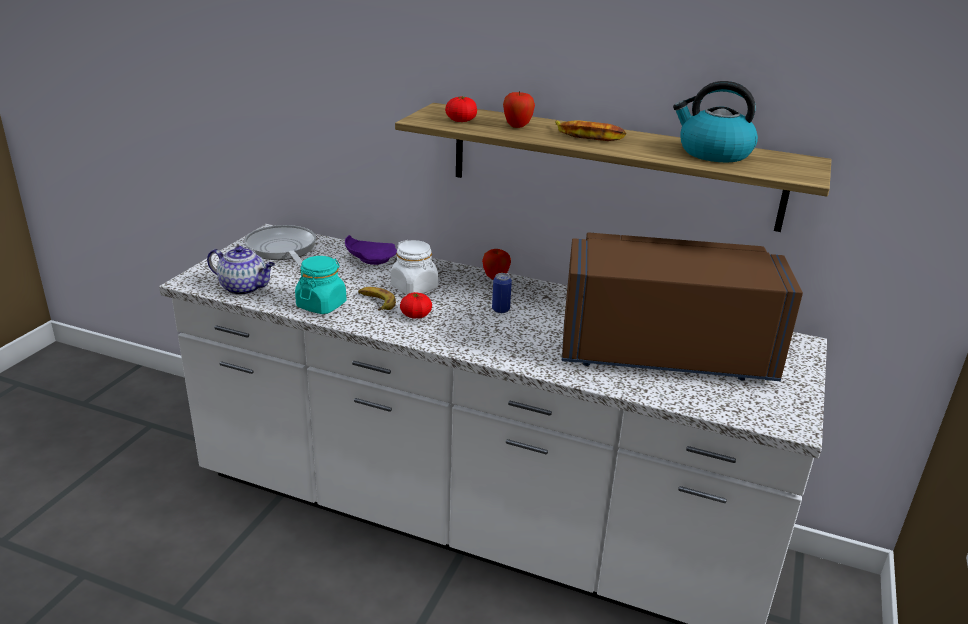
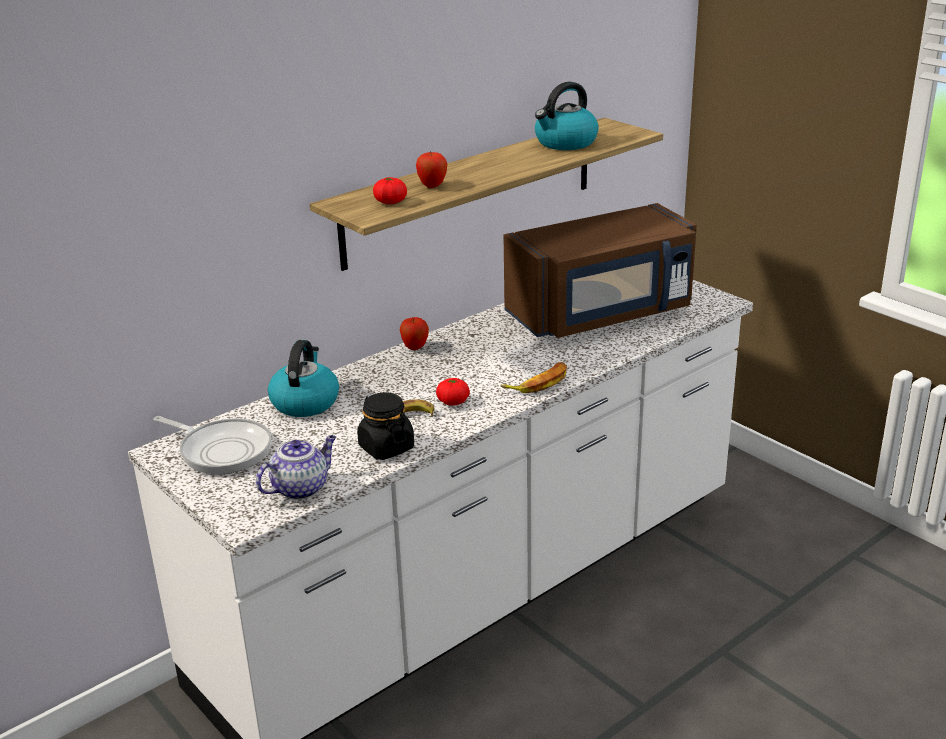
camera: 60 degrees left, 0 degrees up
(282, 249) = (222, 450): frying pan -> frying pan turned 150 degrees counterclockwise
(321, 305) = (386, 447): turquoise jar -> black jar
(370, 259) = (305, 402): purple plate -> kettle
(414, 288) = (395, 391): white jar -> none
(500, 309) = (478, 360): can -> none
(588, 136) = (484, 169): banana -> banana (538, 383)
(664, 352) = (602, 314): brown microwave -> brown microwave turned 150 degrees counterclockwise

